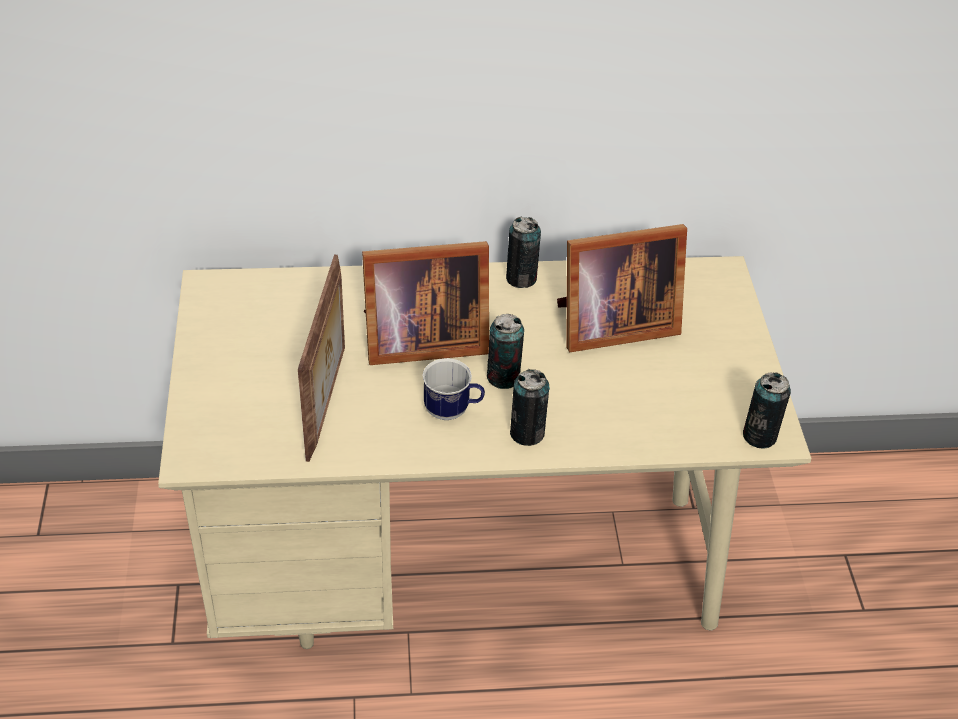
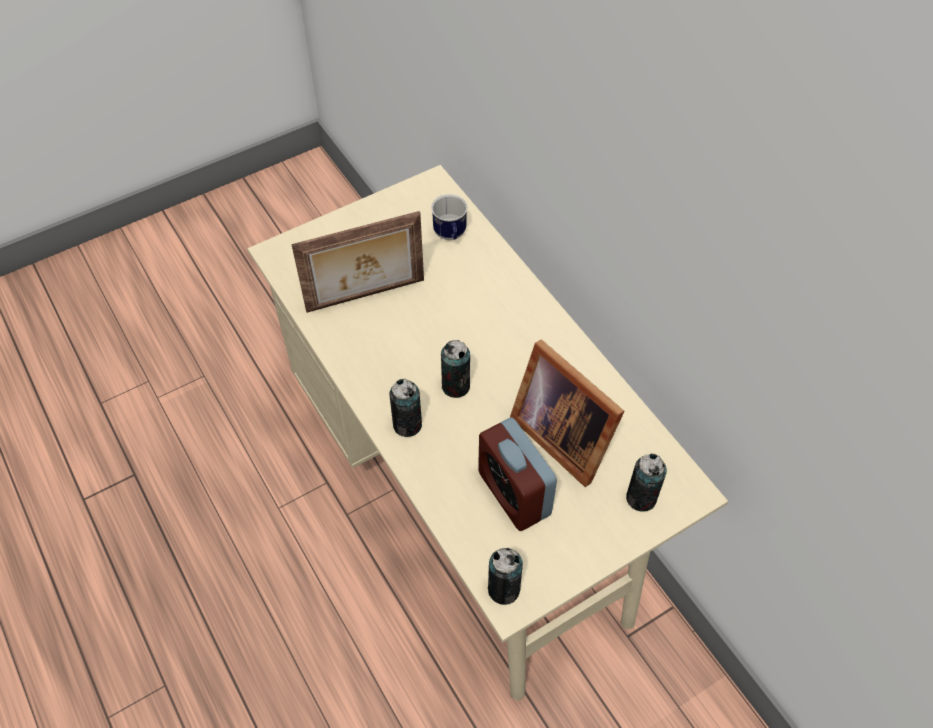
camera: 65 degrees right, 10 degrees up
(420, 340) = (460, 320): picture frame -> none
(453, 411) = (401, 370): mug -> mug (450, 236)
(521, 278) = (573, 352): can -> can (641, 498)
(658, 386) = (514, 493): none -> alarm clock

